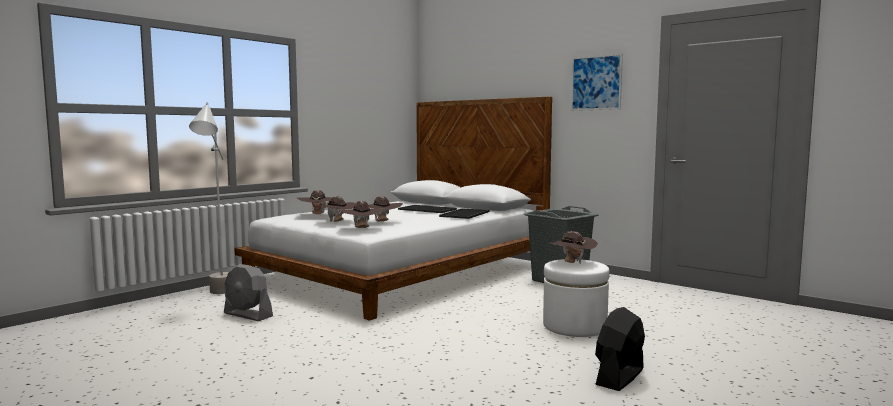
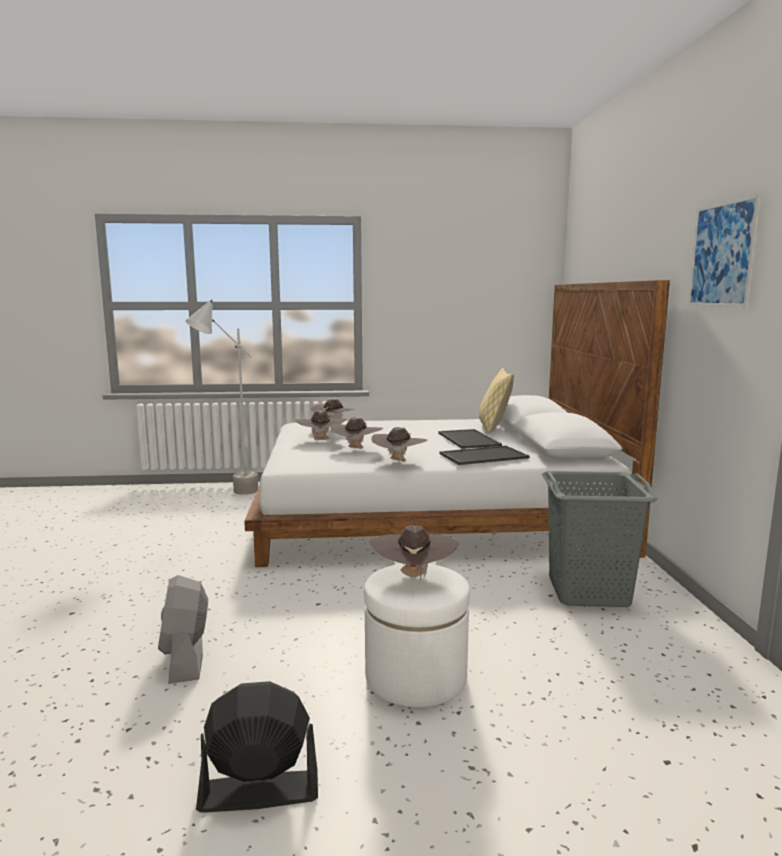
camera: 45 degrees right, 5 degrees up
(248, 315) = (199, 524): grey fan -> grey fan (185, 658)
(362, 228) = (304, 455): brown hat -> brown hat (399, 462)
(416, 204) = (494, 428): none -> pillow

